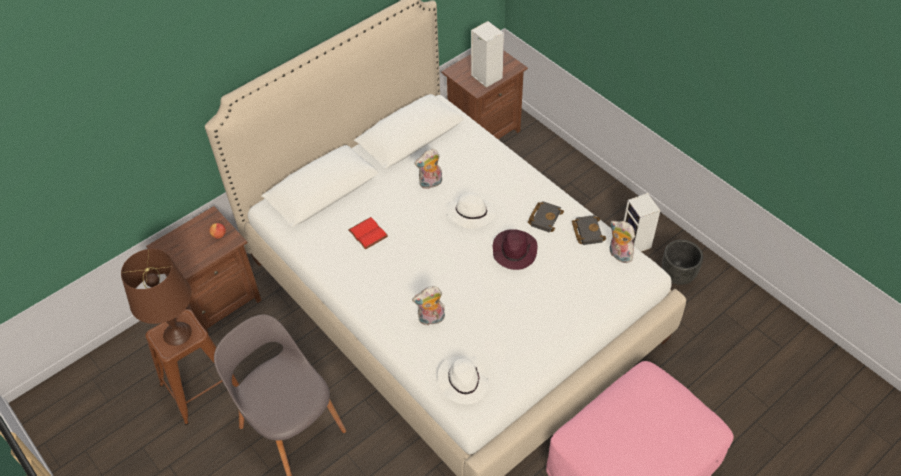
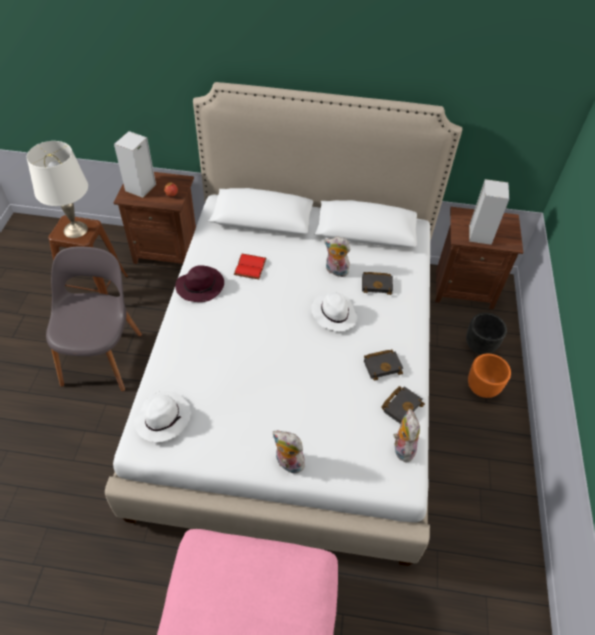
camera: 45 degrees right, 0 degrees up
(177, 333) = (76, 229): brown table lamp -> white table lamp
(431, 319) = (206, 357): plush toy -> plush toy (288, 463)
(470, 168) = (377, 284): none -> black book
(514, 251) = (327, 367): purple hat -> purple hat (201, 286)
(577, 192) = (481, 388): none -> orange planter
(636, 243) = (480, 468): speaker -> speaker (140, 188)
(677, 275) = (483, 526): black planter -> black planter (479, 346)

